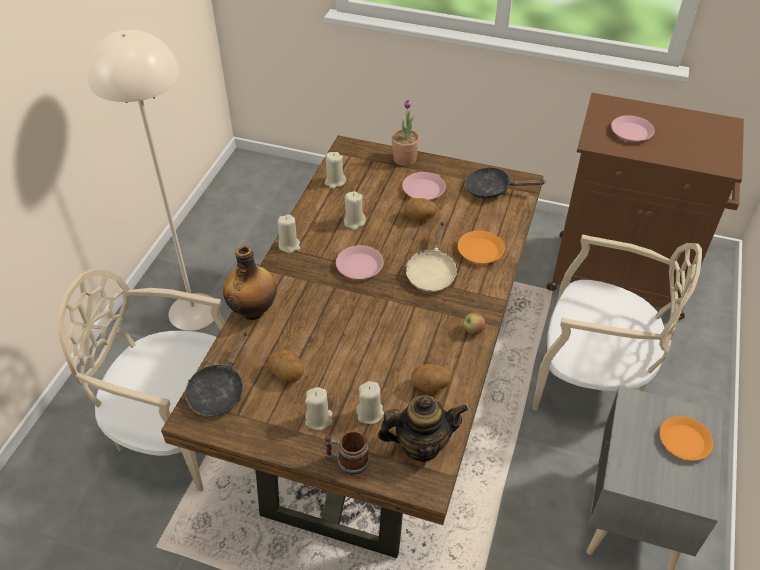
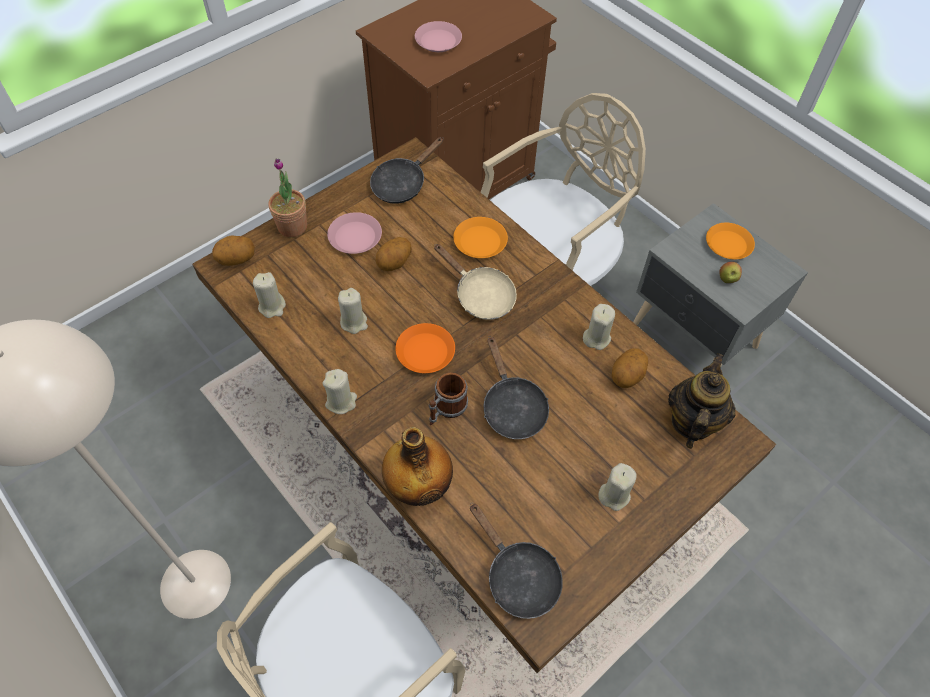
camera: 60 degrees left, 10 degrees up
(287, 373) = (535, 495): potato -> potato (236, 259)
(347, 461) = (679, 494): mug -> mug (446, 409)
(350, 330) = (512, 407): none -> black frying pan
(359, 266) = (425, 352): pink plate -> orange plate
(370, 413) = (632, 445): beige candle -> beige candle (596, 338)
(472, 331) = (579, 306): apple -> apple (727, 279)

